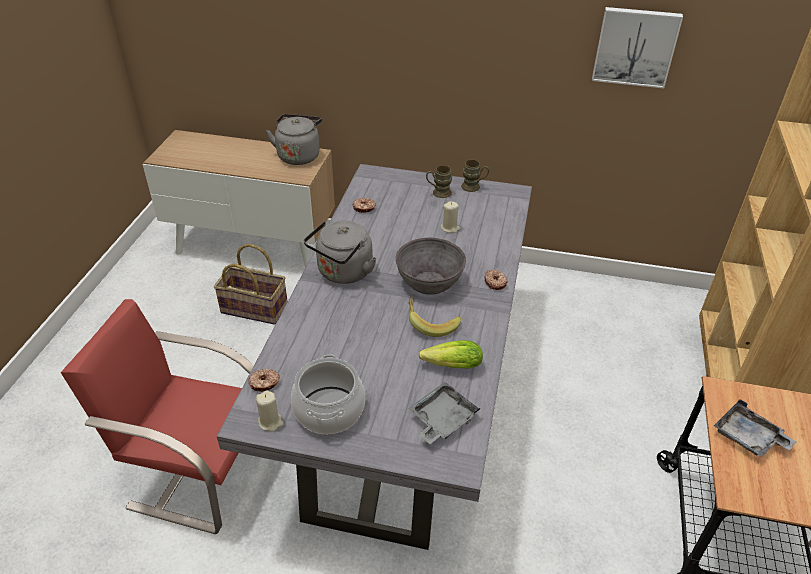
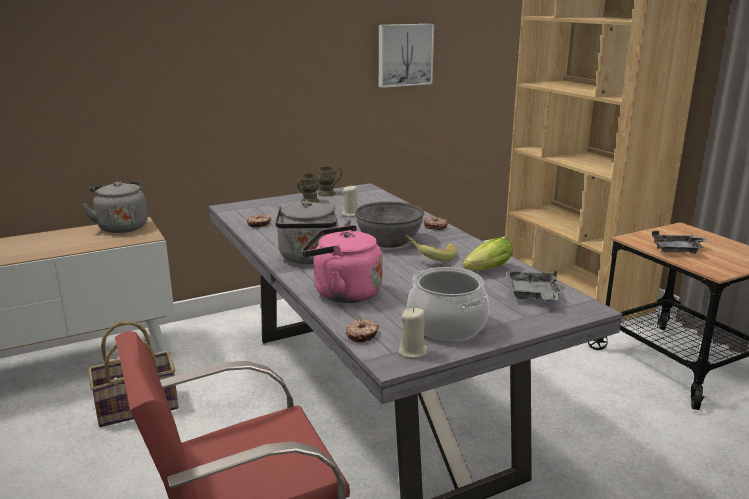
camera: 40 degrees left, 20 degrees down
(311, 329) = (343, 293): none -> pink kettle

